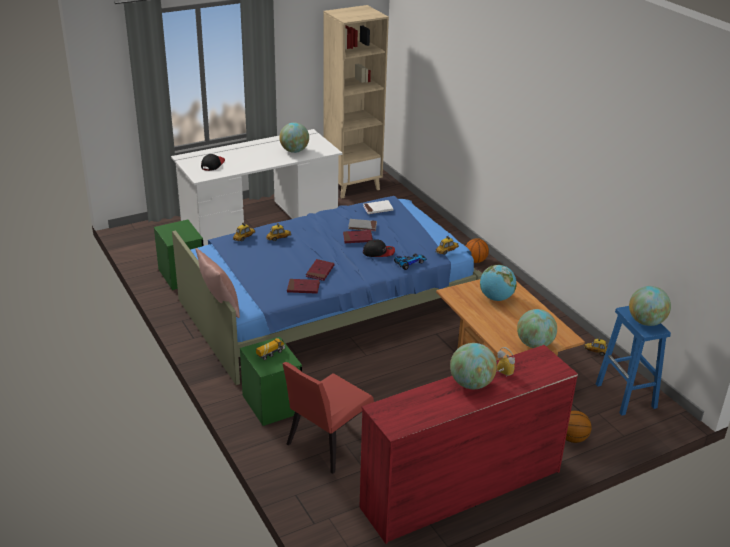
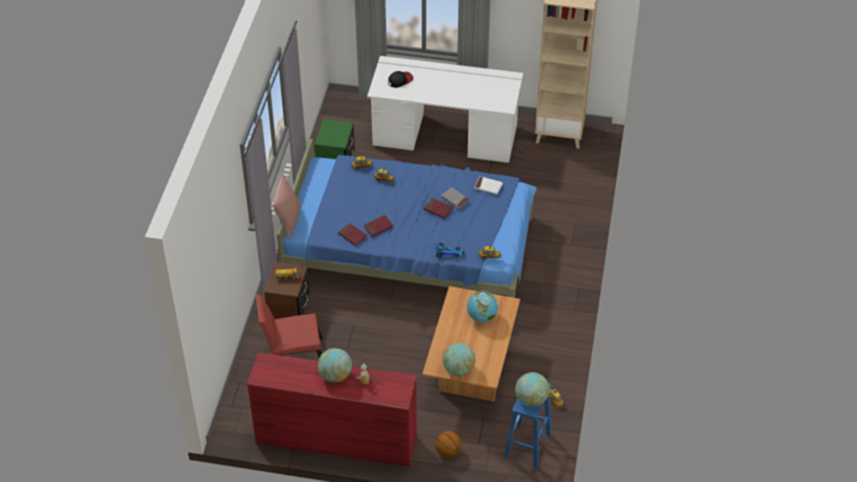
camera: 40 degrees right, 15 degrees up
(272, 404) = (289, 310): green nightstand -> brown nightstand
(294, 151) = (477, 94): globe -> none
(379, 252) = (438, 231): cap -> none
(475, 261) = (568, 266): basketball -> none

